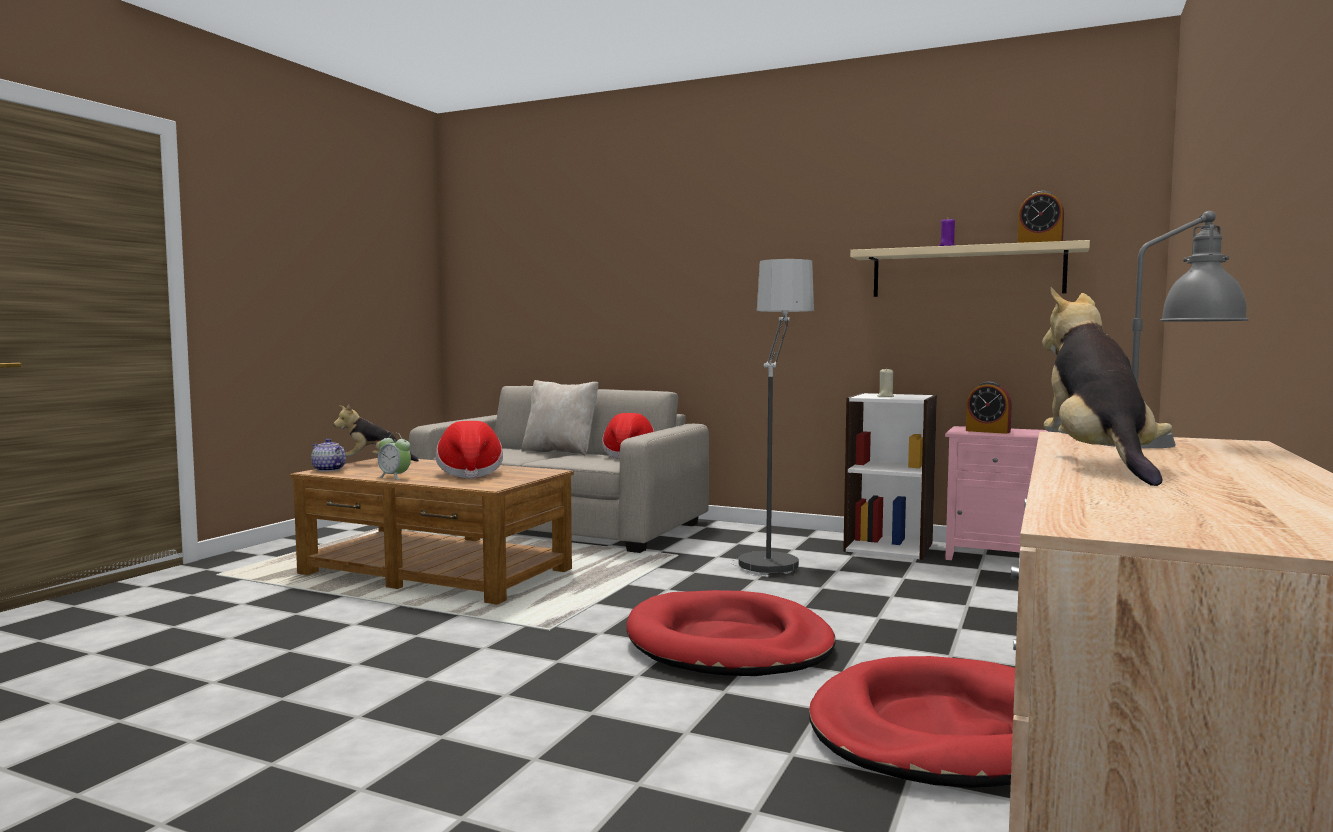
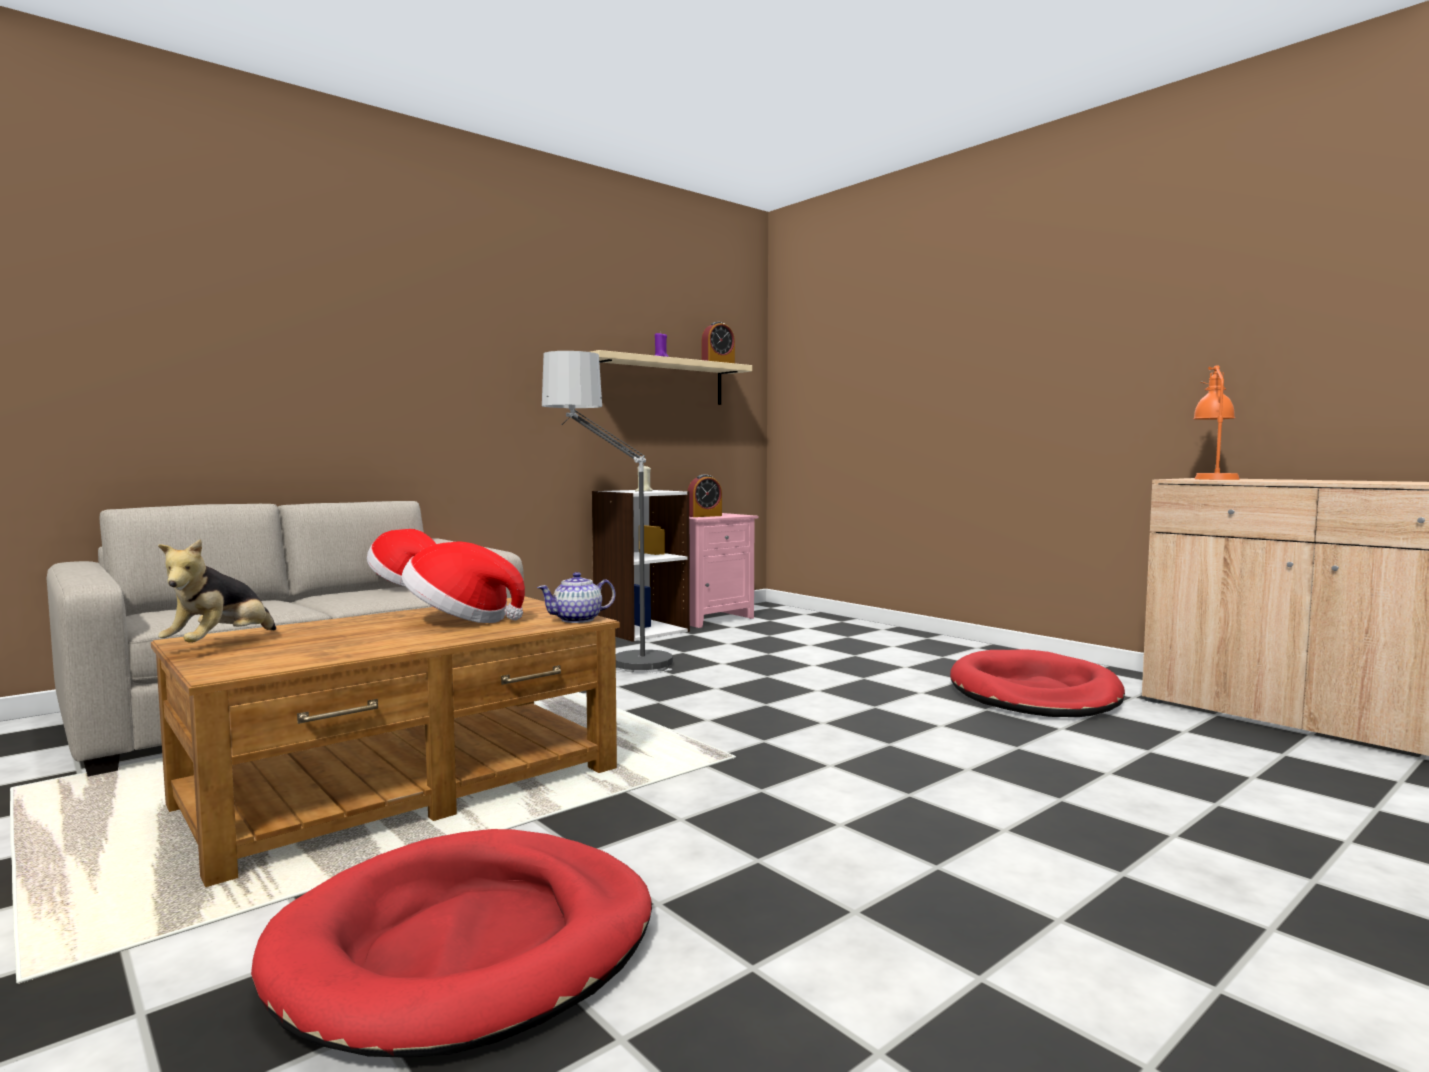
camera: 65 degrees left, 0 degrees up
(329, 470) = (225, 666): teapot -> teapot (578, 619)
(394, 477) = (407, 643): alarm clock -> none
(560, 452) = (284, 598): beige pillow -> none
(728, 643) = (835, 708): red dog bed -> red dog bed (468, 946)
(1098, 464) = (1315, 481): plush toy -> none
(1163, 442) = (1212, 478): grey table lamp -> orange table lamp

